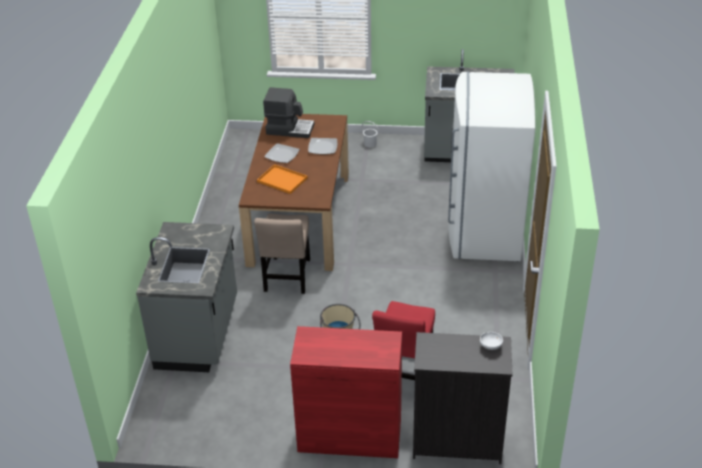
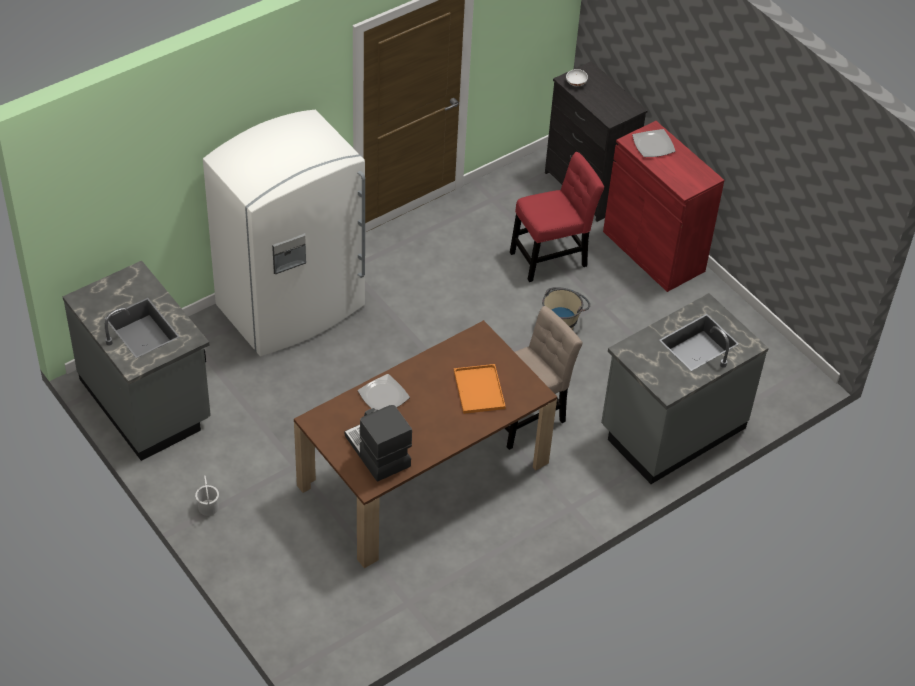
camera: 135 degrees left, 10 degrees up
(282, 154) = (434, 422): plate -> plate (653, 145)

